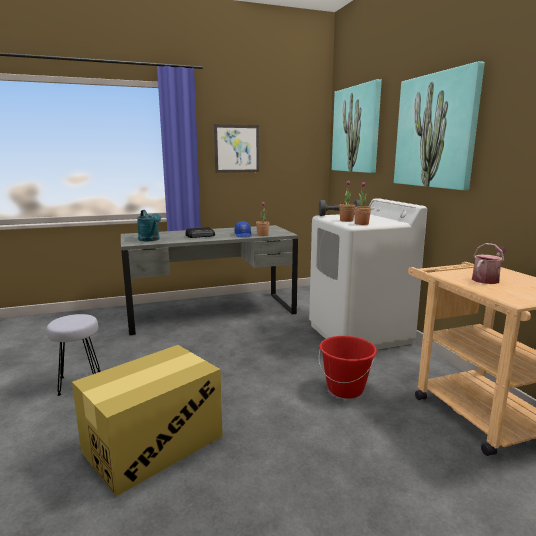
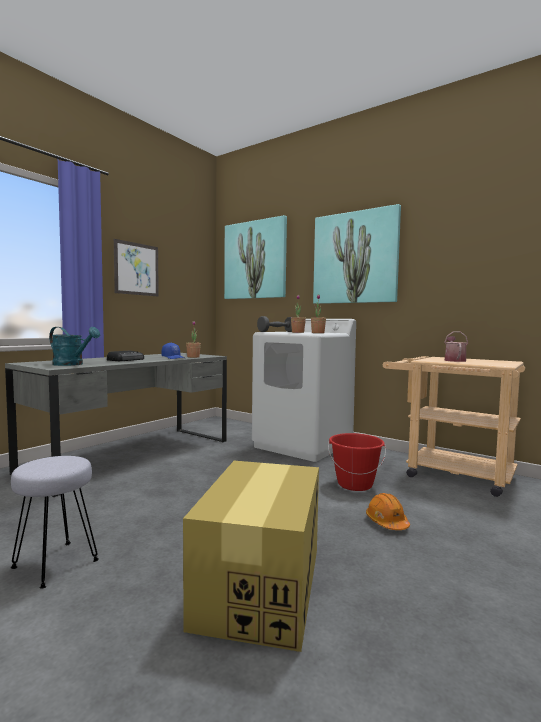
camera: 35 degrees left, 10 degrees down
(315, 435) = (387, 522): none -> orange hard hat

